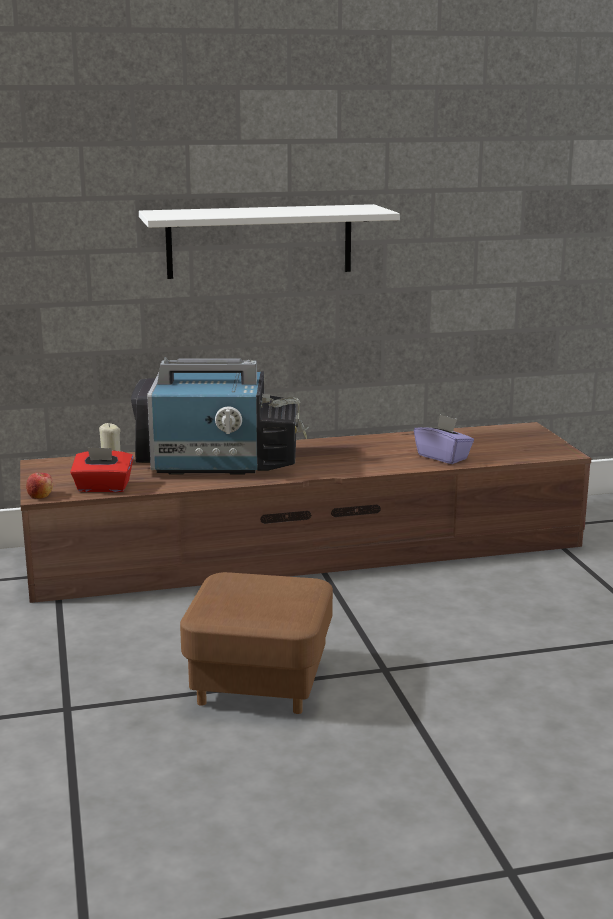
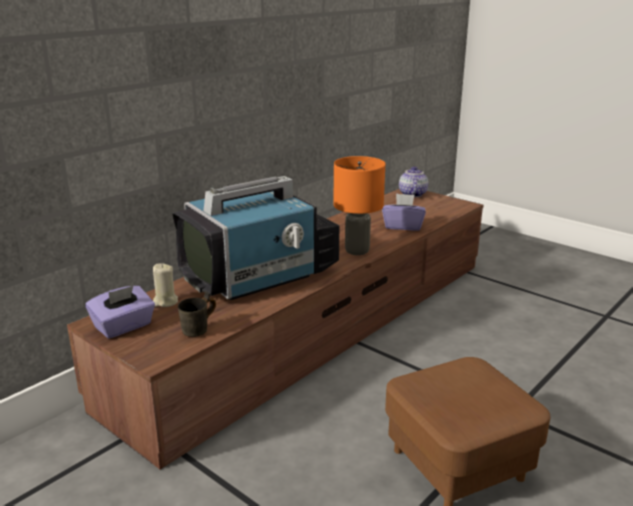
camera: 35 degrees left, 5 degrees up
(40, 496) = (154, 359): apple -> none
(54, 471) = (124, 327): none -> purple tissue box
(103, 488) = (201, 330): red tissue box -> grey mug
(259, 241) = (246, 65): white shelf -> none
(345, 467) = (357, 252): none -> orange table lamp
(522, 431) = (412, 194): none -> teapot

